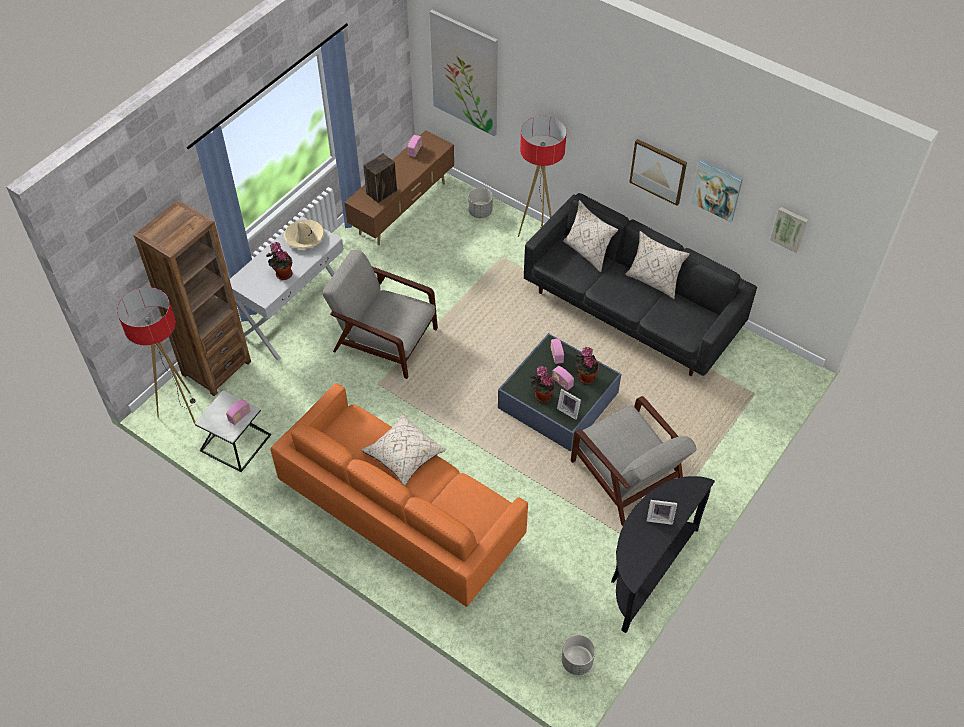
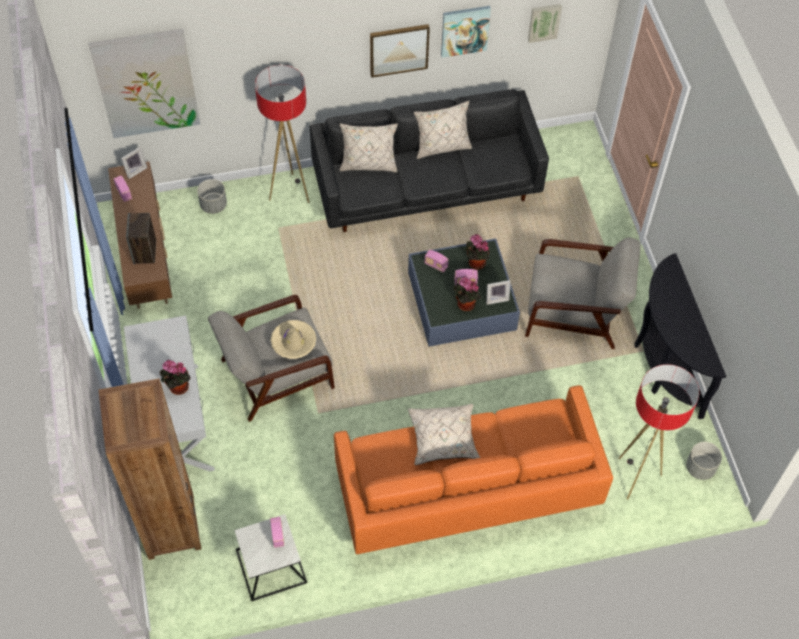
camera: 50 degrees left, 5 degrees up
(181, 411) = (191, 587): floor lamp -> floor lamp (635, 477)
(305, 238) = (153, 342): beige hat -> beige hat (293, 342)
(659, 518) = (677, 310): picture frame -> picture frame (135, 170)

